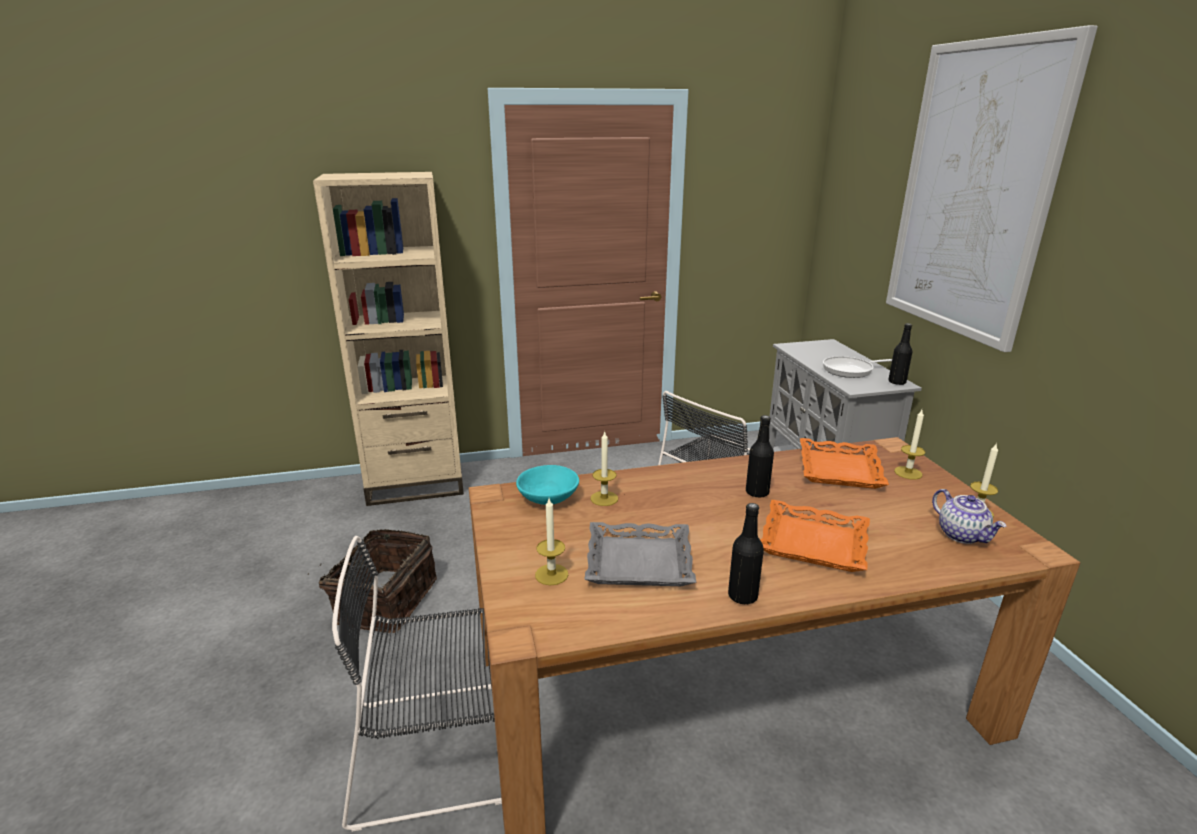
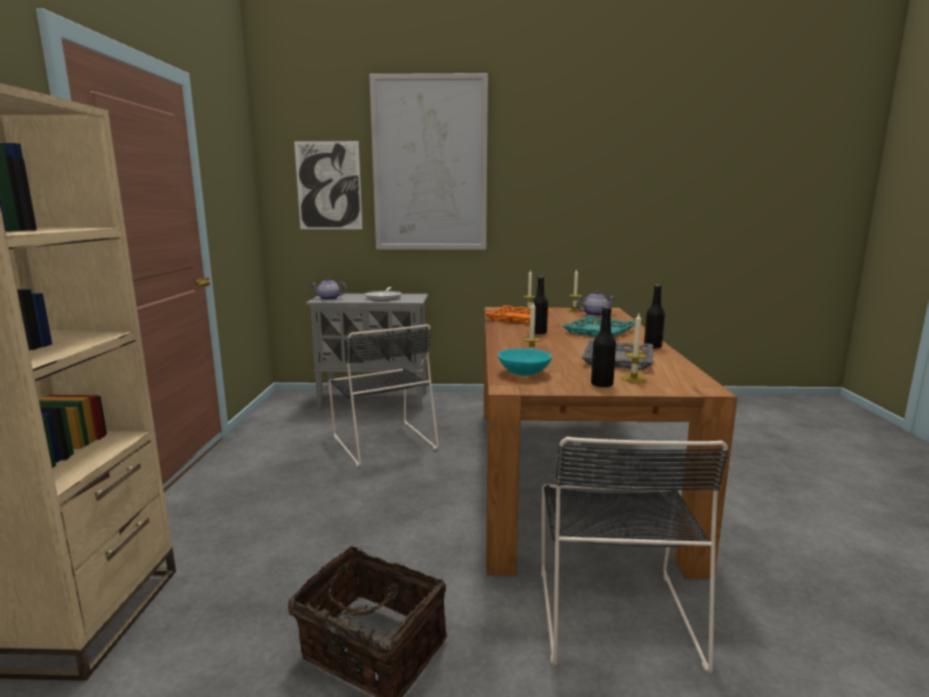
camera: 75 degrees left, 10 degrees down
(803, 348) = (328, 298): none -> teapot
(813, 542) = (599, 331): orange tray -> turquoise tray
(869, 205) = (329, 185): none -> picture
(897, 382) = (415, 295): black bottle -> black bottle (602, 384)

